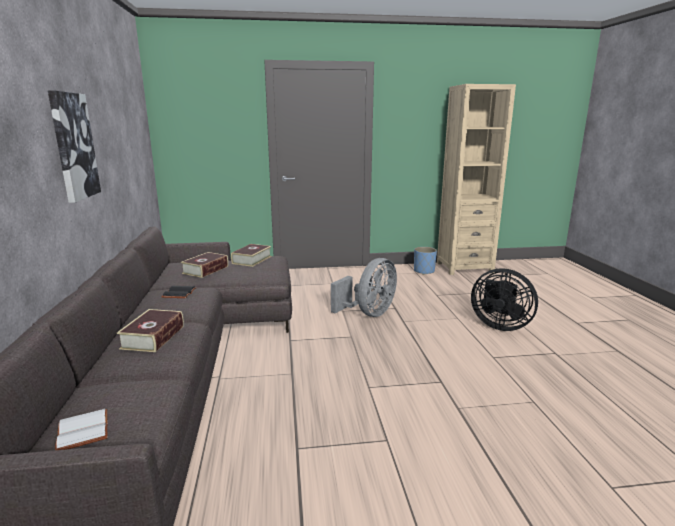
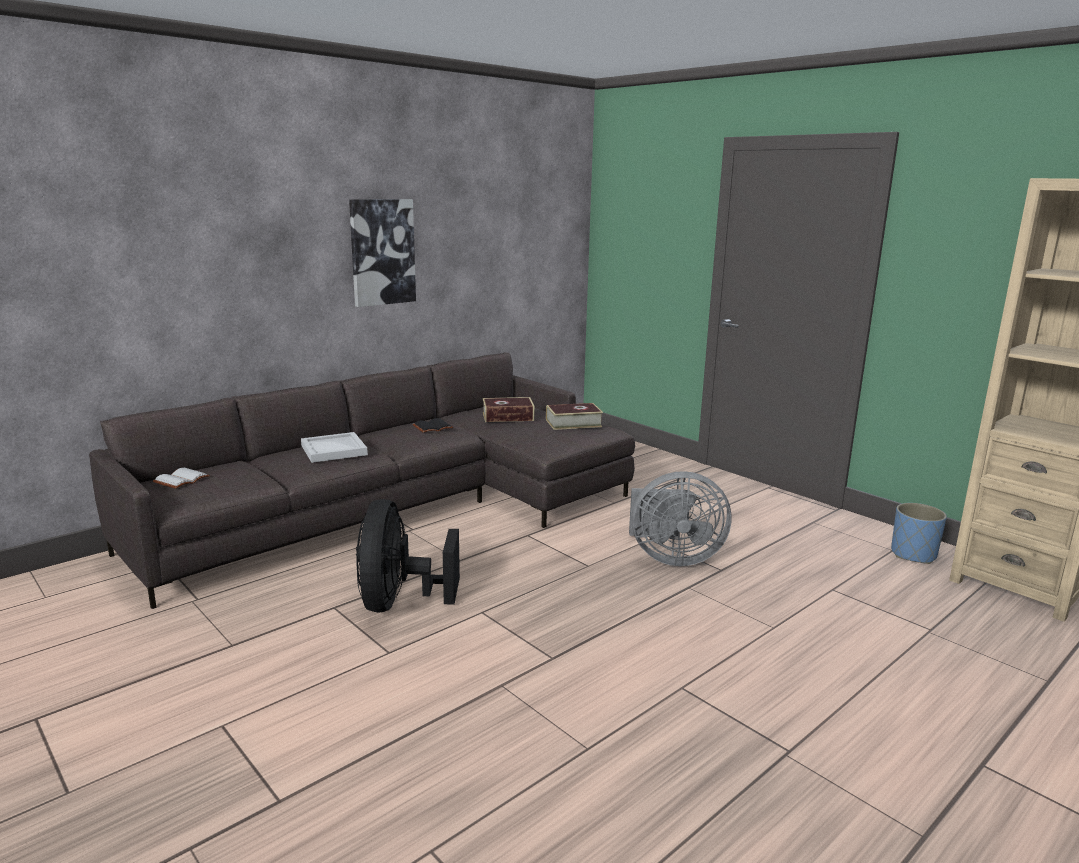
camera: 55 degrees right, 0 degrees up
(153, 337) = (332, 450): book -> white tray
(499, 325) = (812, 672): black fan -> black fan (399, 602)

